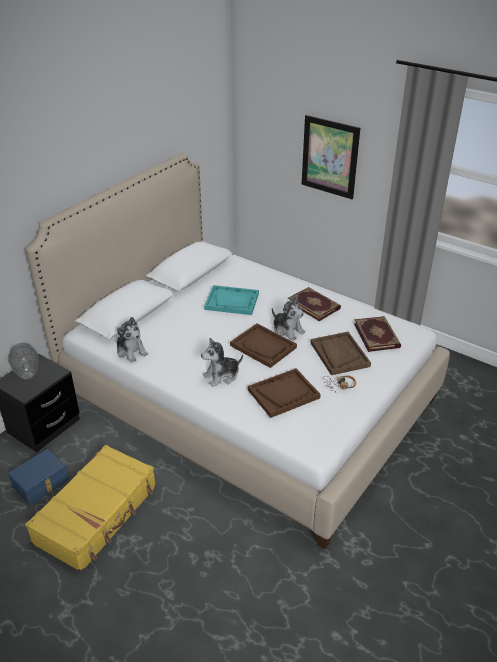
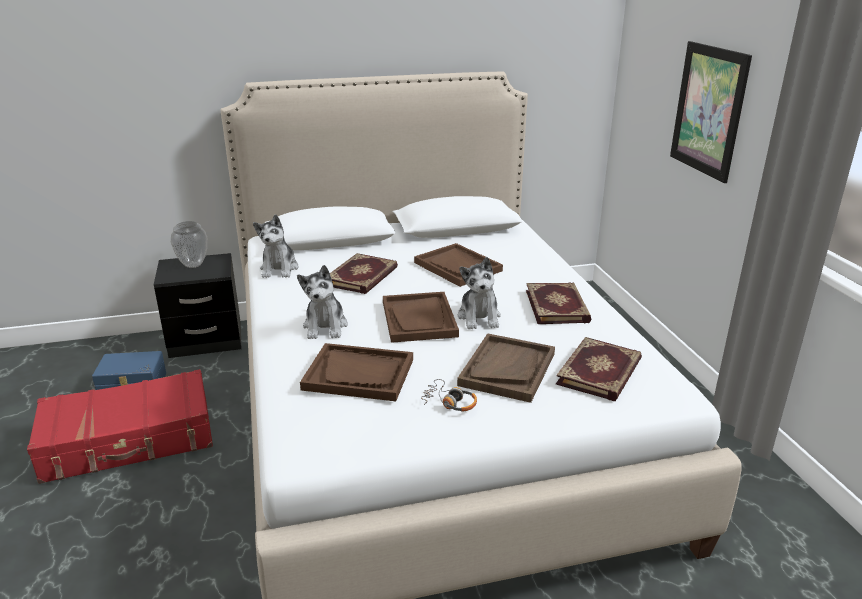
camera: 40 degrees right, 10 degrees down
(97, 514) = (129, 440): yellow suitcase -> red suitcase
(191, 333) = (362, 277): none -> book
(222, 376) = (325, 326): plush toy -> plush toy turned 105 degrees counterclockwise
(232, 301) = (458, 267): turquoise tray -> brown tray

